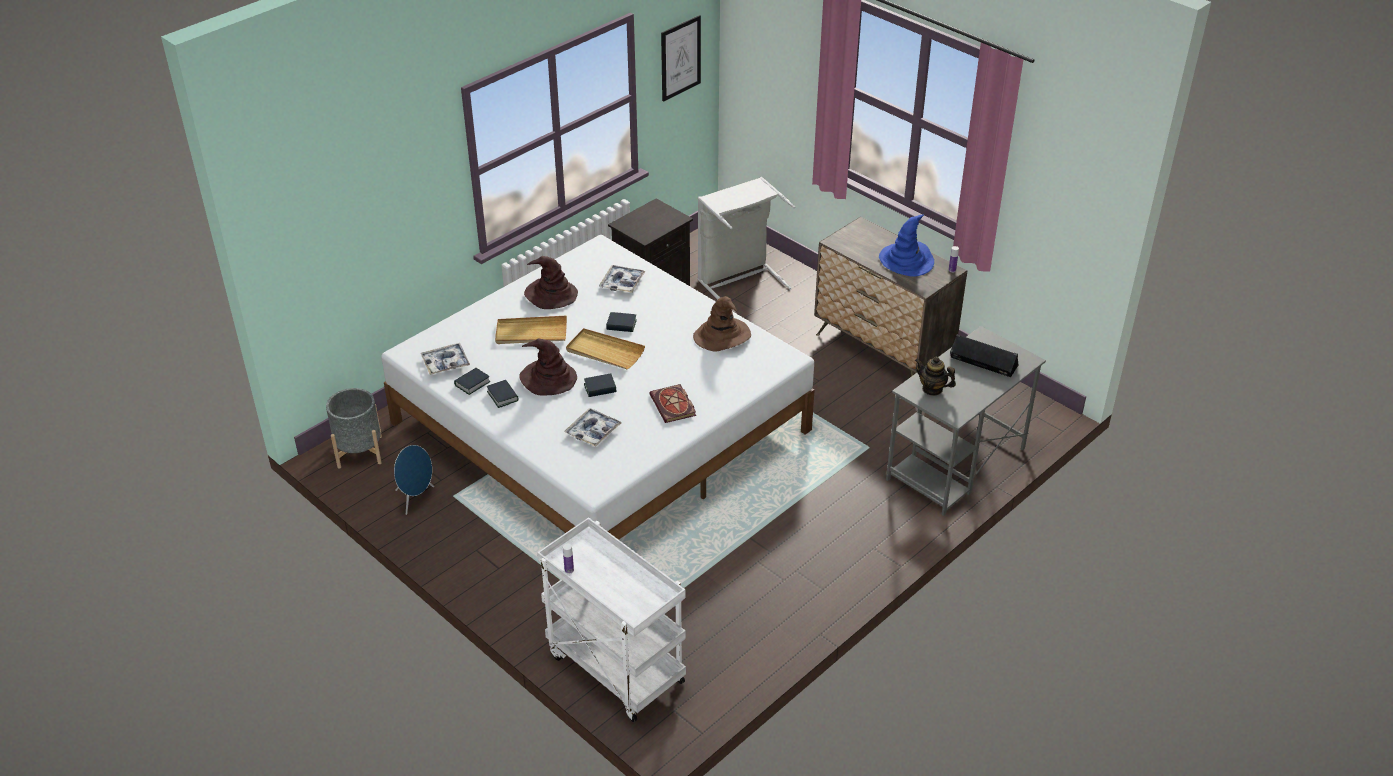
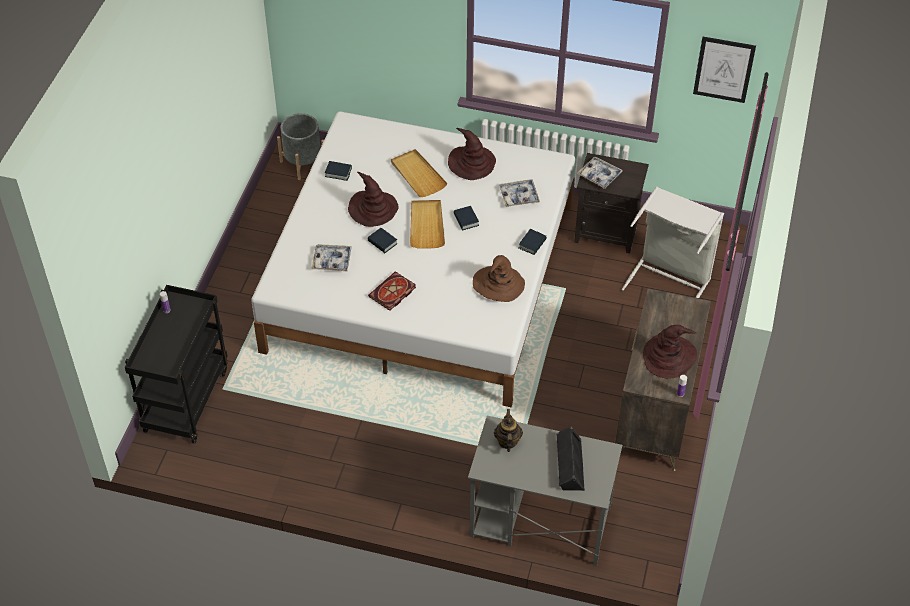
camera: 60 degrees right, 10 degrees up
(416, 498) = (277, 216): blue speaker -> none
(446, 363) = (350, 148): tray -> tray (599, 175)
(502, 396) = (336, 195): book -> book (532, 244)
(613, 668) = (186, 399): white cart -> black cart
(906, 260) = (669, 357): blue hat -> brown hat

